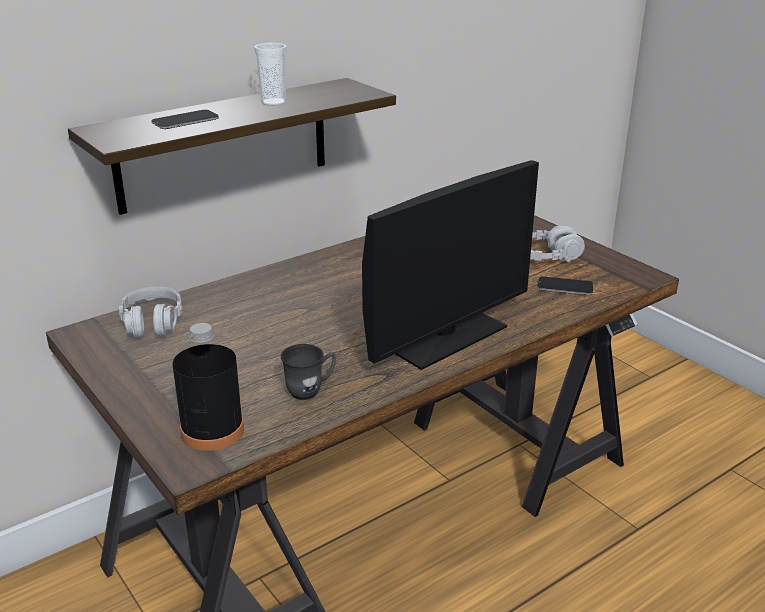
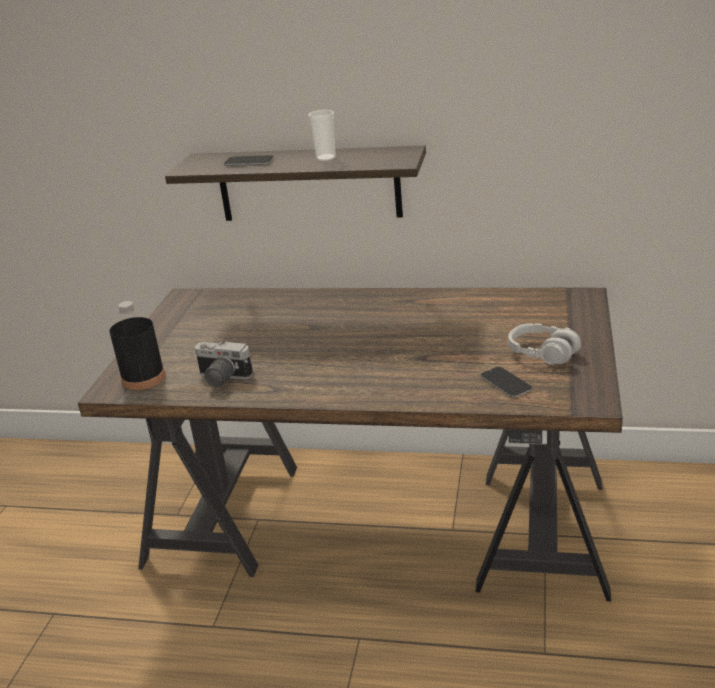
camera: 50 degrees right, 0 degrees up
(152, 323) = (221, 303): grey headphones -> none
(311, 390) = (221, 379): grey mug -> camera
(446, 337) = (352, 382): monitor -> none

